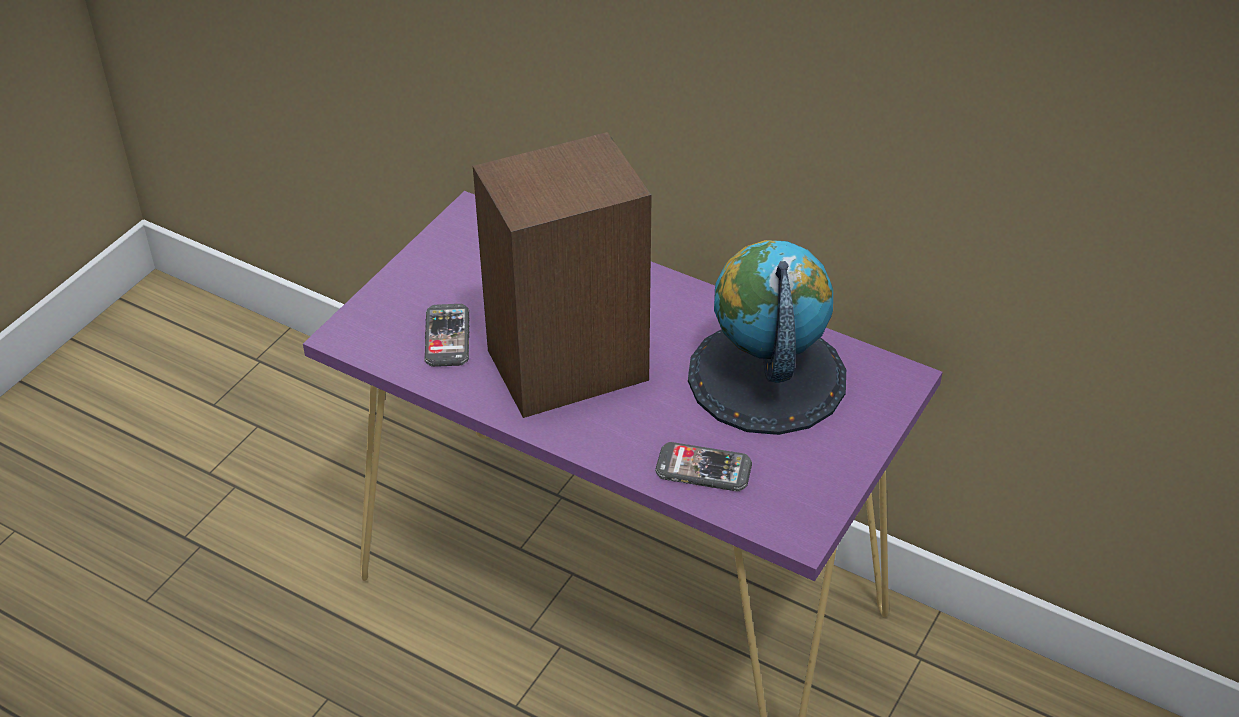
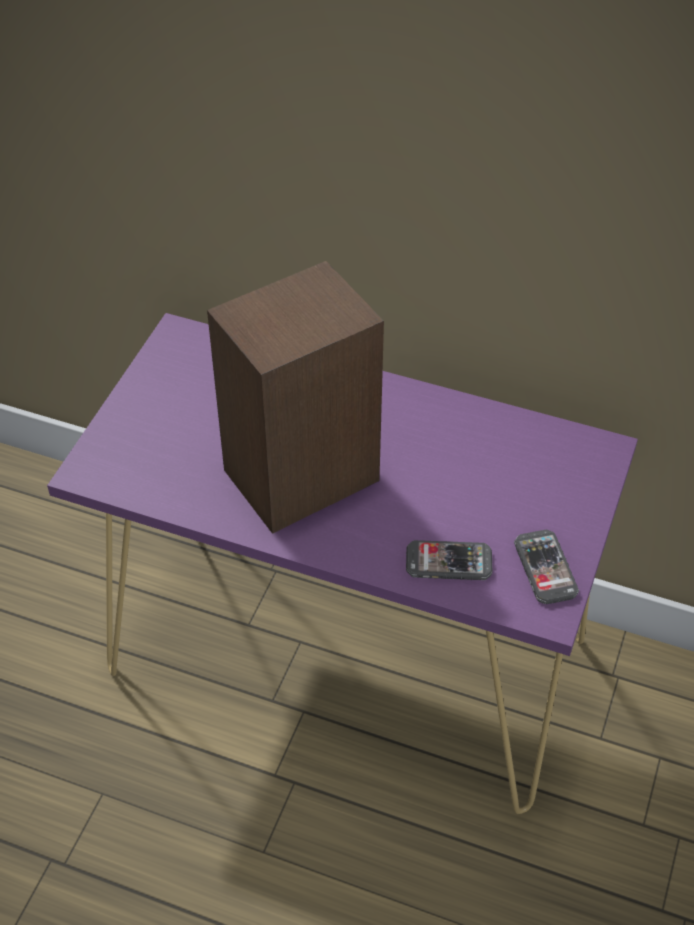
camera: 10 degrees left, 5 degrees up
(447, 337) = (183, 462): phone -> phone (545, 568)
(766, 376) = (484, 463): globe -> none

